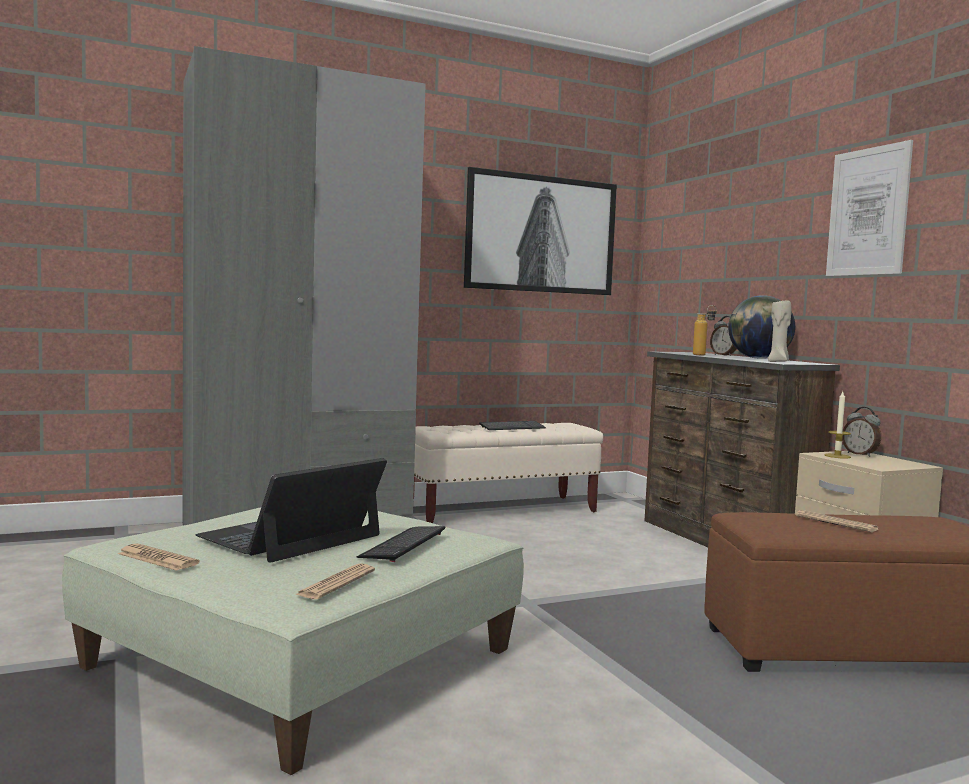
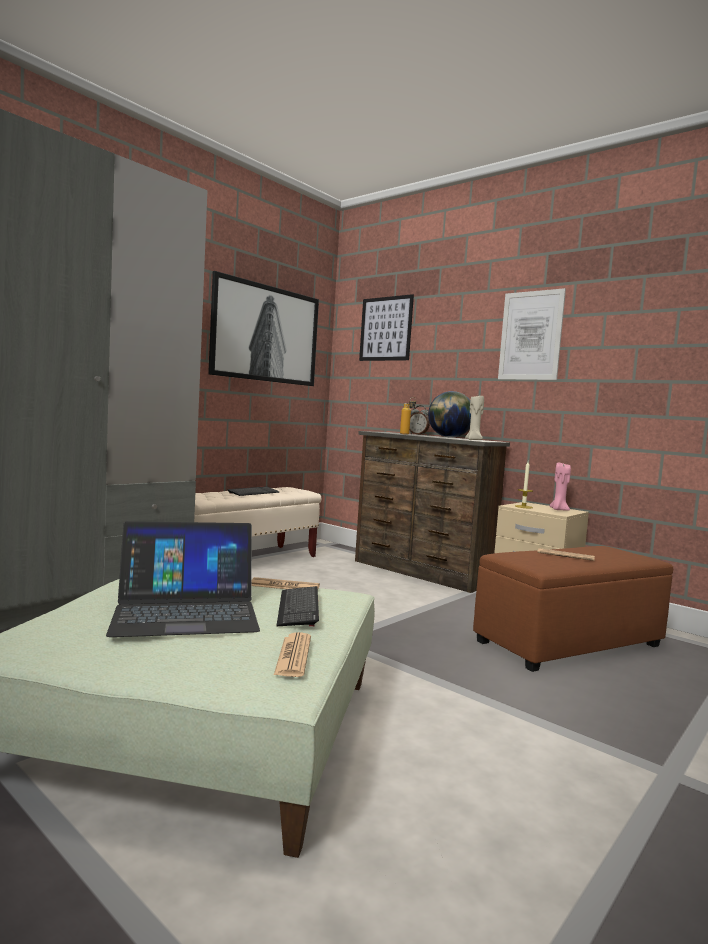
camera: 25 degrees left, 0 degrees up
(157, 559) = (75, 656): newspaper -> newspaper (285, 586)
(291, 536) = (186, 612): laptop -> laptop turned 120 degrees counterclockwise
(697, 215) = (386, 329): none -> picture
(860, 454) = (532, 505): alarm clock -> none
(889, 462) = (558, 510): none -> pink candle

